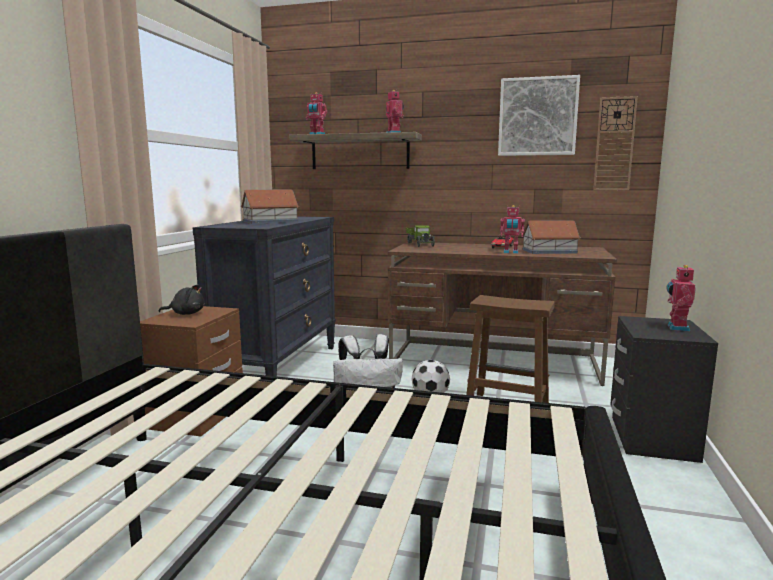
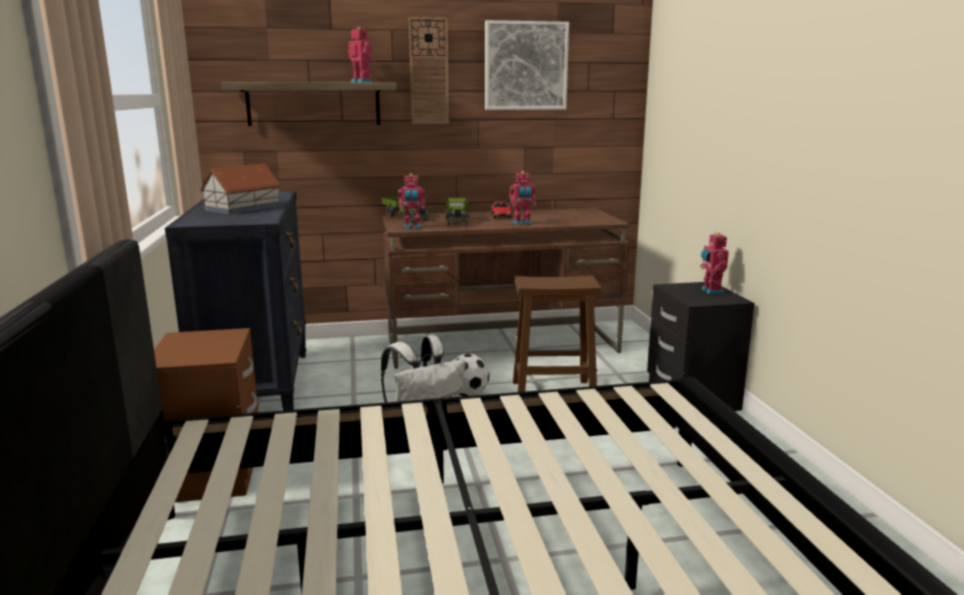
camera: 25 degrees left, 5 degrees up
(186, 314) = (191, 345): black plush toy -> none
(316, 134) = (257, 81): toy robot -> toy robot (412, 227)
(457, 248) = (457, 221): none -> toy truck
(548, 251) = (556, 218): toy house -> none
(614, 144) = (603, 98): wall clock -> wall clock (429, 71)

